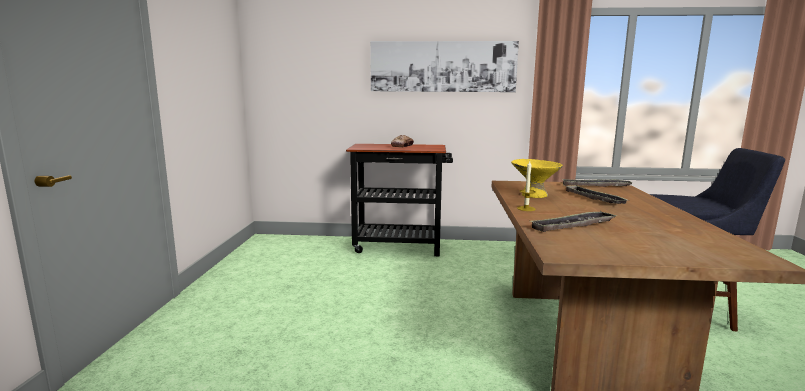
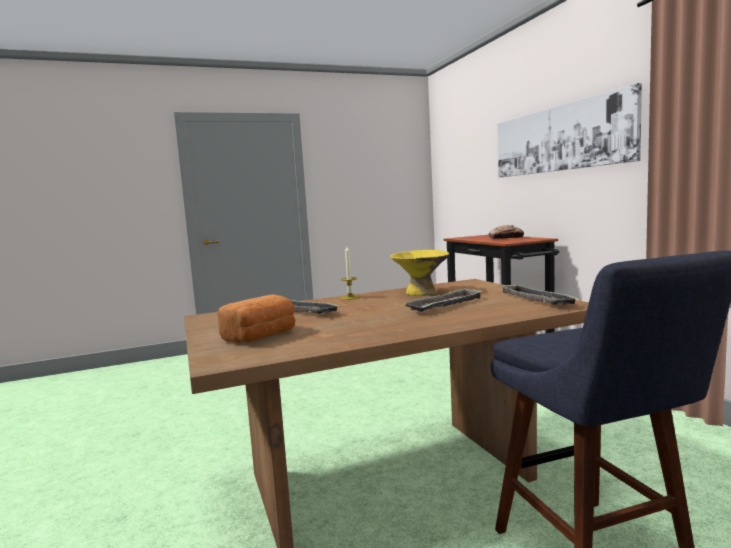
camera: 65 degrees right, 5 degrees down
(675, 243) = (262, 336): none -> bread

